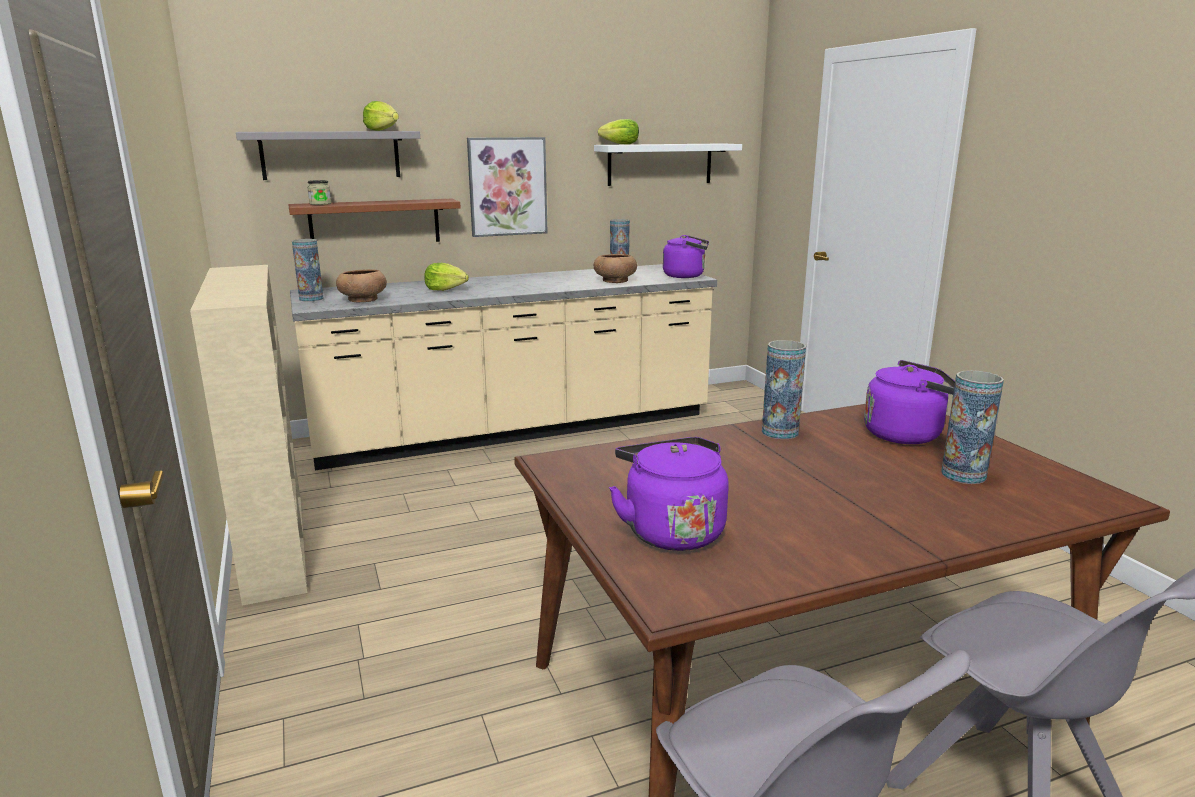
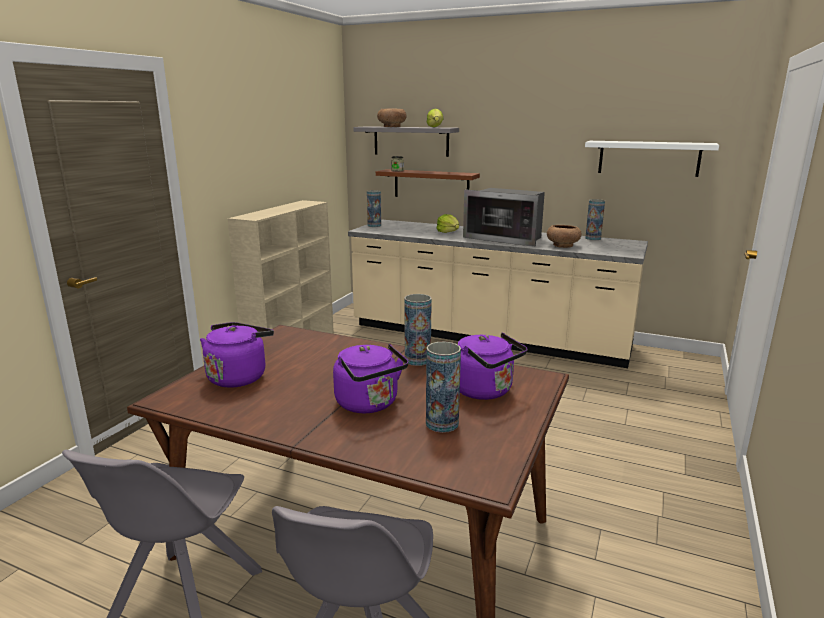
camera: 45 degrees right, 0 degrees up
(362, 300) = (393, 230): brown bowl -> brown bowl (391, 126)
(507, 186) = (518, 168): picture -> none
(534, 284) = (506, 238): none -> microwave
(620, 144) = (605, 141): lettuce -> none
(686, 276) = (626, 251): purple kettle -> purple kettle (369, 404)

